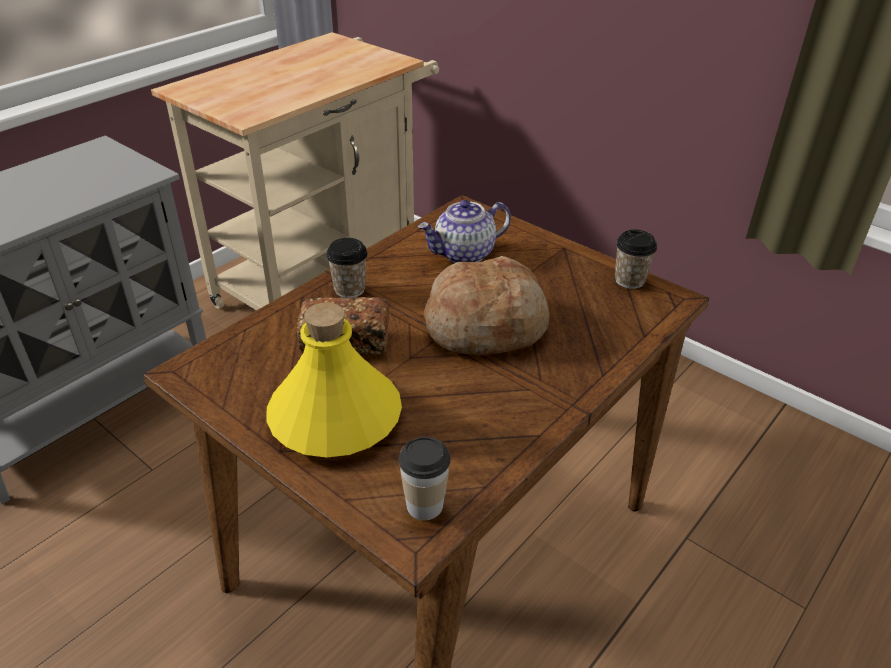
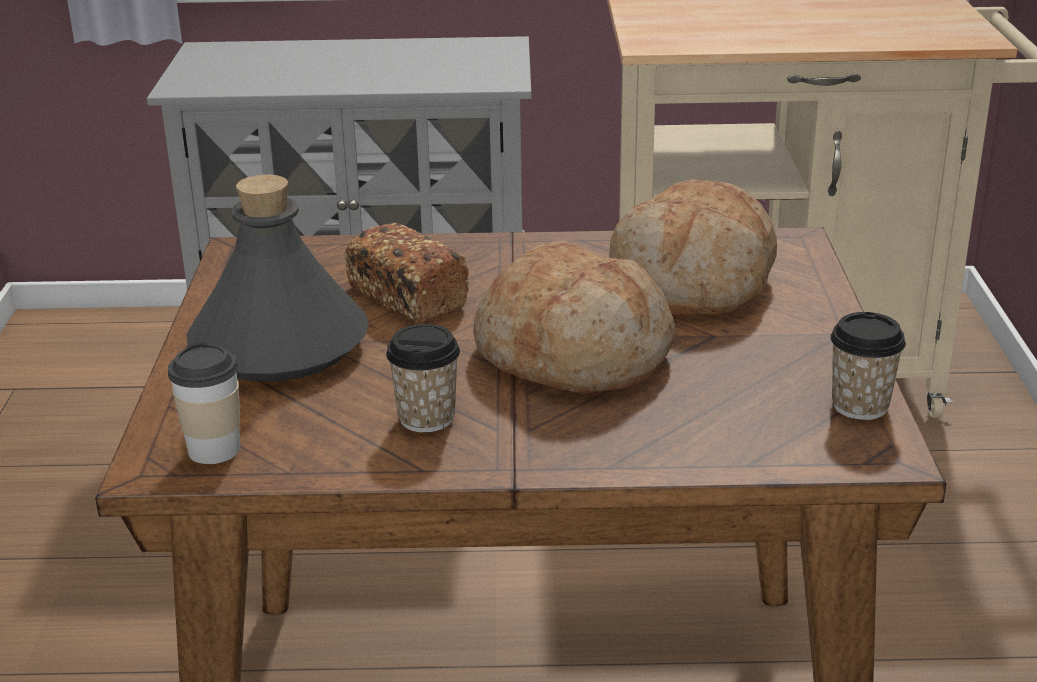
camera: 50 degrees right, 10 degrees down
(335, 418) = (278, 347): yellow bottle -> grey bottle
(349, 289) = (500, 257): cup -> cup (426, 418)
(464, 254) = (693, 283): teapot -> bread

